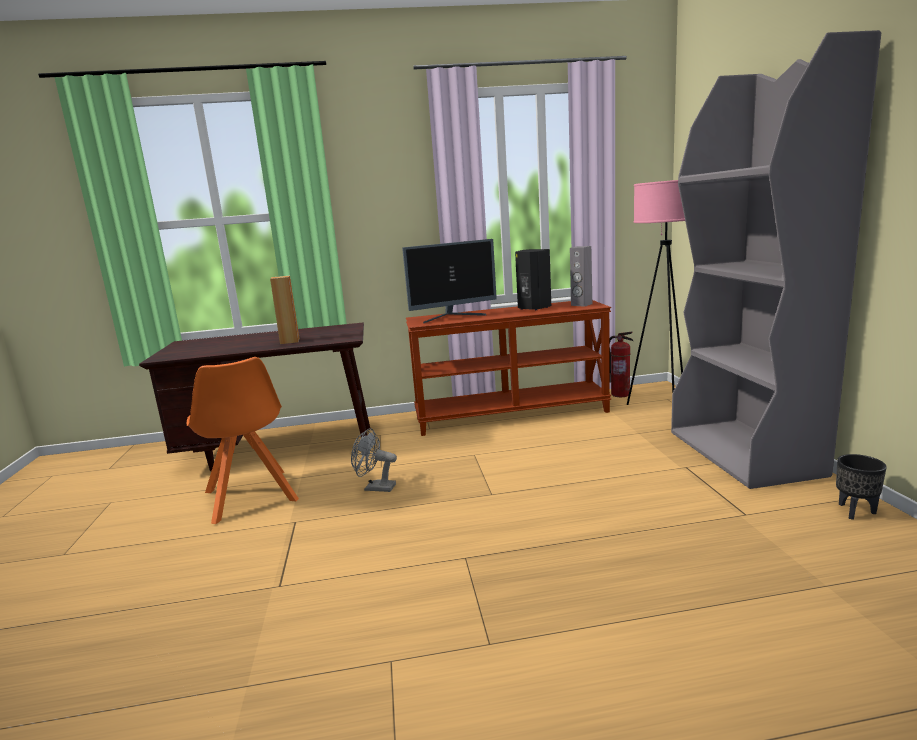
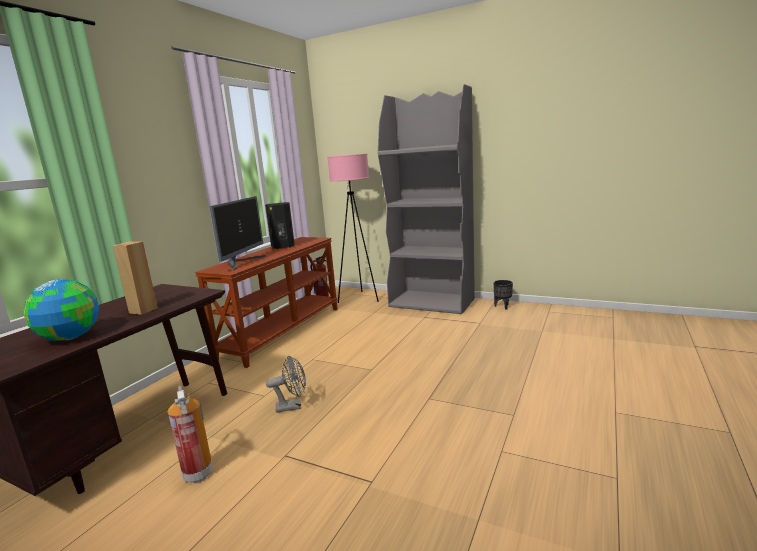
camera: 55 degrees left, 0 degrees up
(224, 347) = (71, 337): none -> globe
(251, 497) = (198, 473): orange chair -> fire extinguisher
(375, 488) = (293, 406): grey fan -> grey fan turned 150 degrees counterclockwise
(581, 304) = (309, 240): grey speaker -> none

